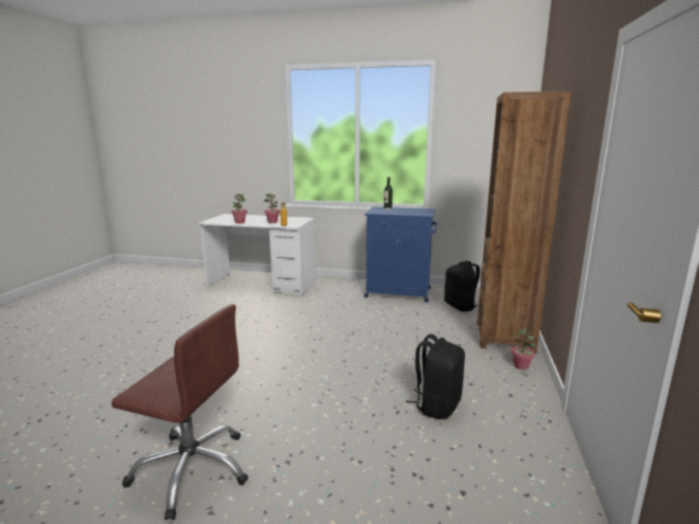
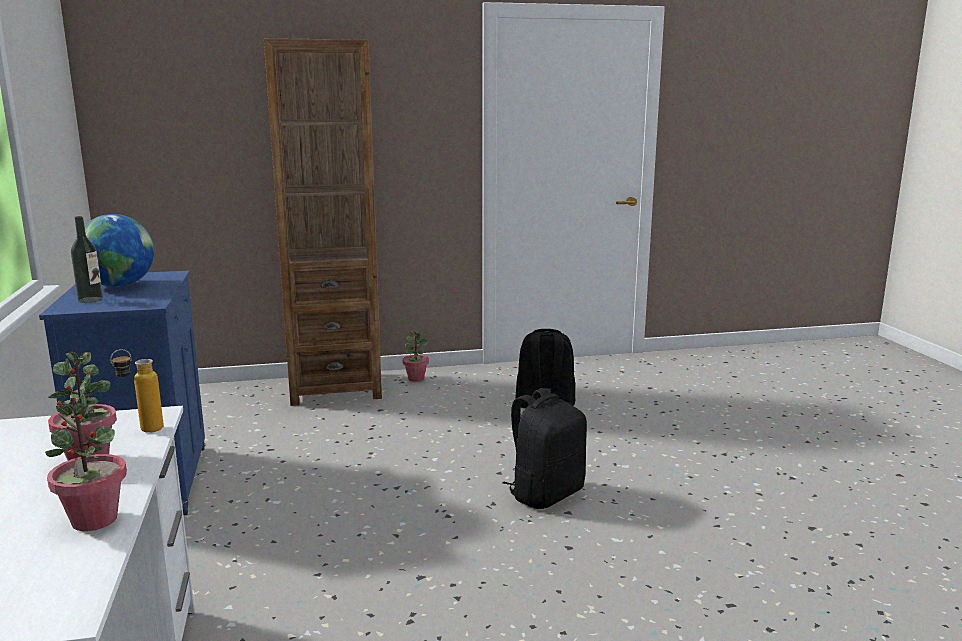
camera: 115 degrees left, 0 degrees up
(192, 469) = (811, 496): brown office chair -> none
(408, 210) = (119, 286): none -> globe
(460, 306) = (219, 421): black backpack -> black backpack (545, 494)

